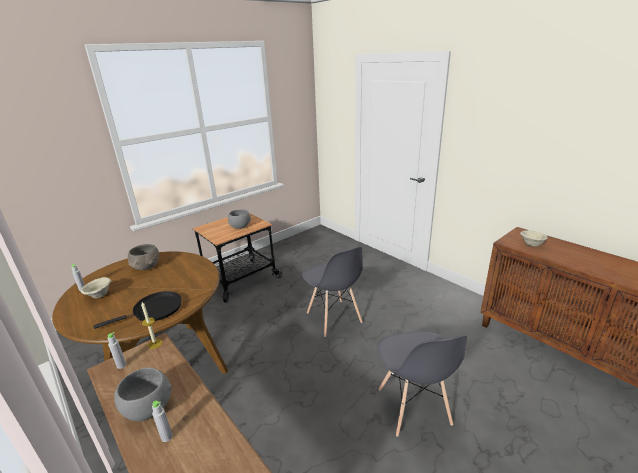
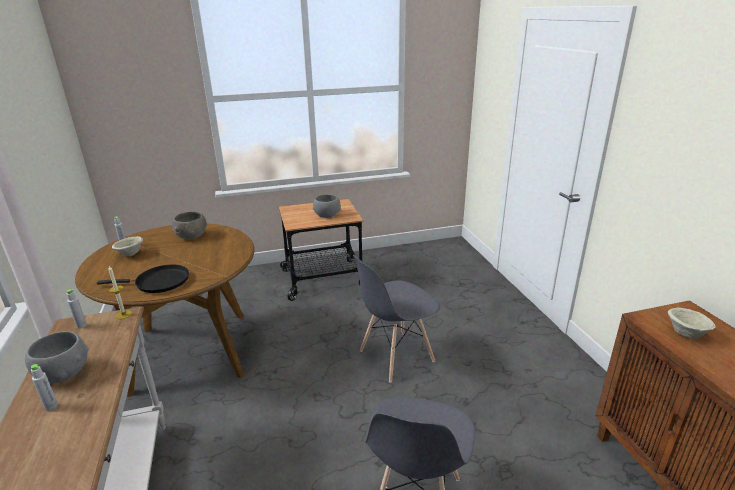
camera: 25 degrees right, 0 degrees up
(334, 318) = (396, 356): grey chair -> grey chair turned 60 degrees clockwise

